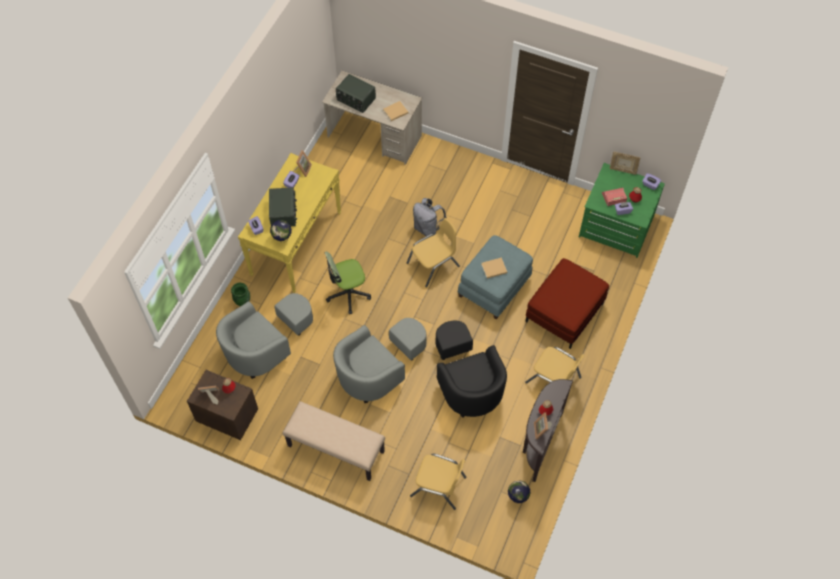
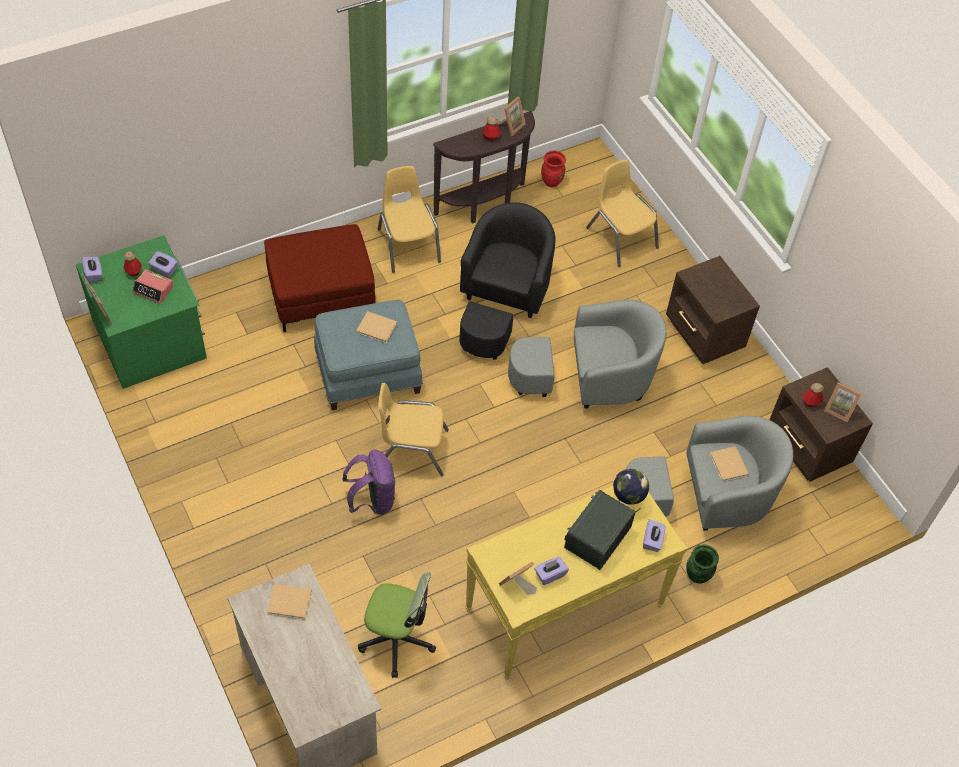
camera: 145 degrees left, 5 degrees down
(256, 337) = (729, 466): none -> beige book
(335, 449) = (703, 336): beige bench -> brown nightstand
(348, 294) = (550, 489): office chair -> office chair (397, 639)
(355, 100) = (327, 670): radio -> none
(427, 228) = (372, 500): grey backpack -> purple backpack
(517, 497) = (552, 182): globe -> red vase

